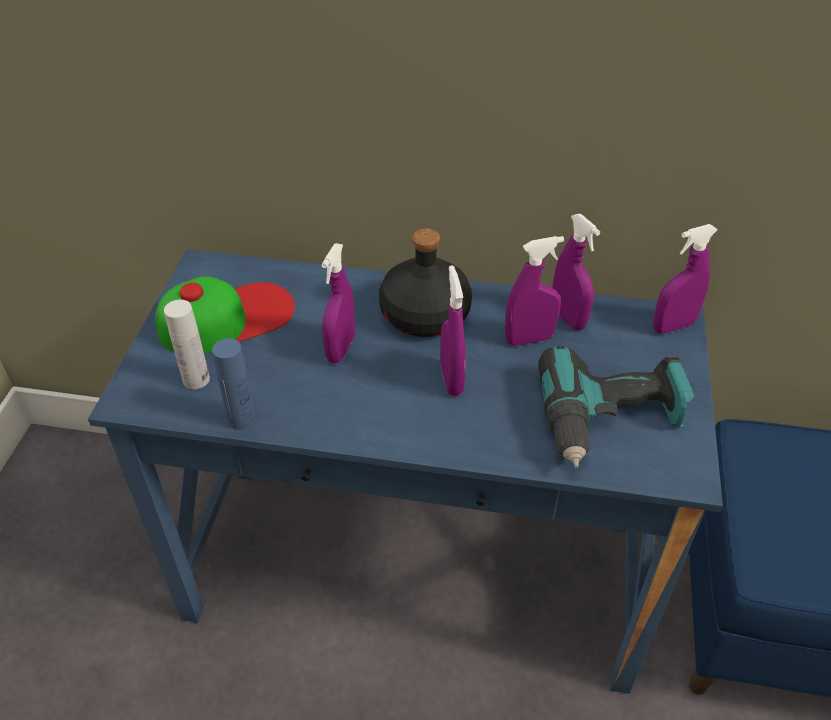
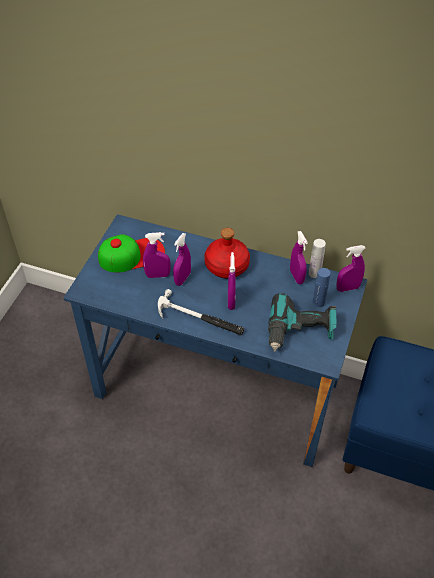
camera: 10 degrees right, 5 degrees up
(196, 379) = (113, 285): white bottle -> white bottle (314, 273)
(242, 419) = (131, 307): blue bottle -> blue bottle (318, 302)
(394, 422) = (199, 318): none -> hammer
(424, 315) = (226, 266): black bottle -> red bottle
(529, 339) = (274, 285): purple spray bottle -> purple spray bottle (158, 275)

